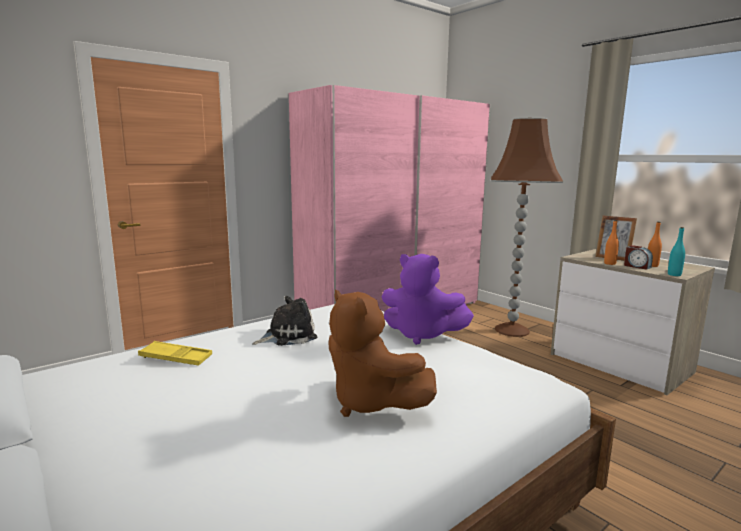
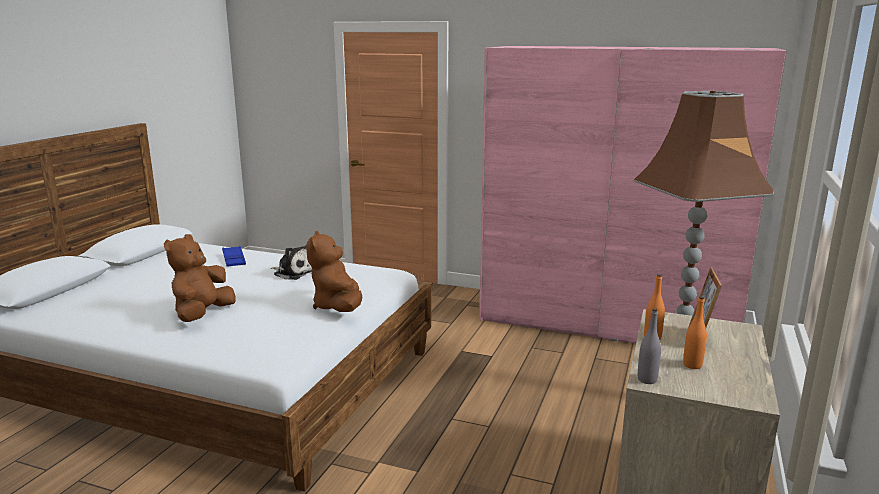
camera: 60 degrees right, 5 degrees up
(176, 358) = (234, 259): yellow tray -> blue tray
(422, 335) = (338, 307): purple plush toy -> brown plush toy
(637, 266) = (664, 355): alarm clock -> none
(674, 275) = (647, 380): turquoise bottle -> grey bottle

